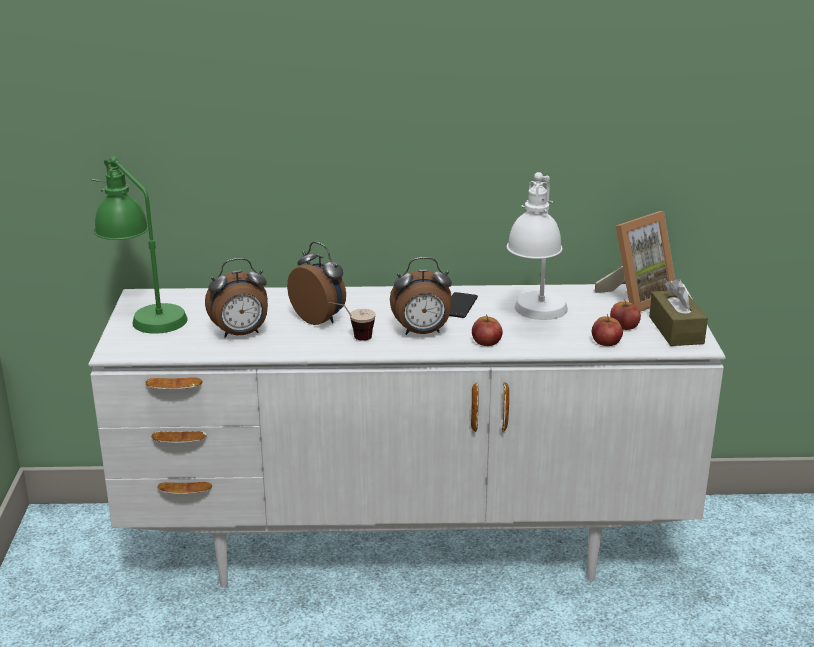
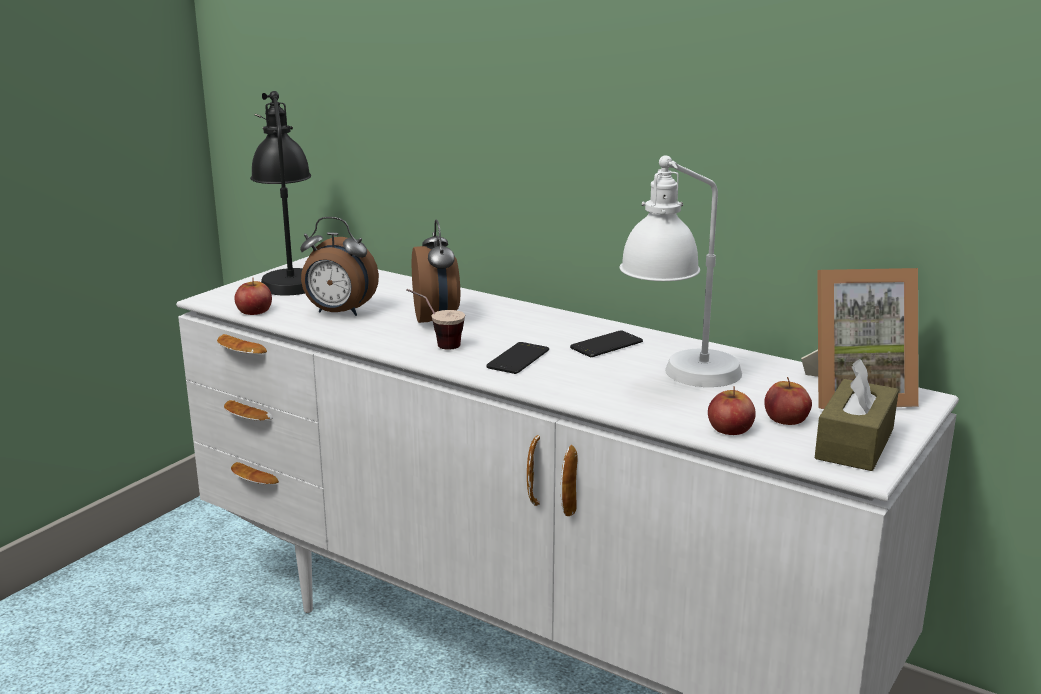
camera: 35 degrees right, 5 degrees down
(144, 314) = (288, 277): green table lamp -> black table lamp
(422, 333) = (518, 359): alarm clock -> phone
(486, 341) = (576, 386): apple -> apple (254, 311)

